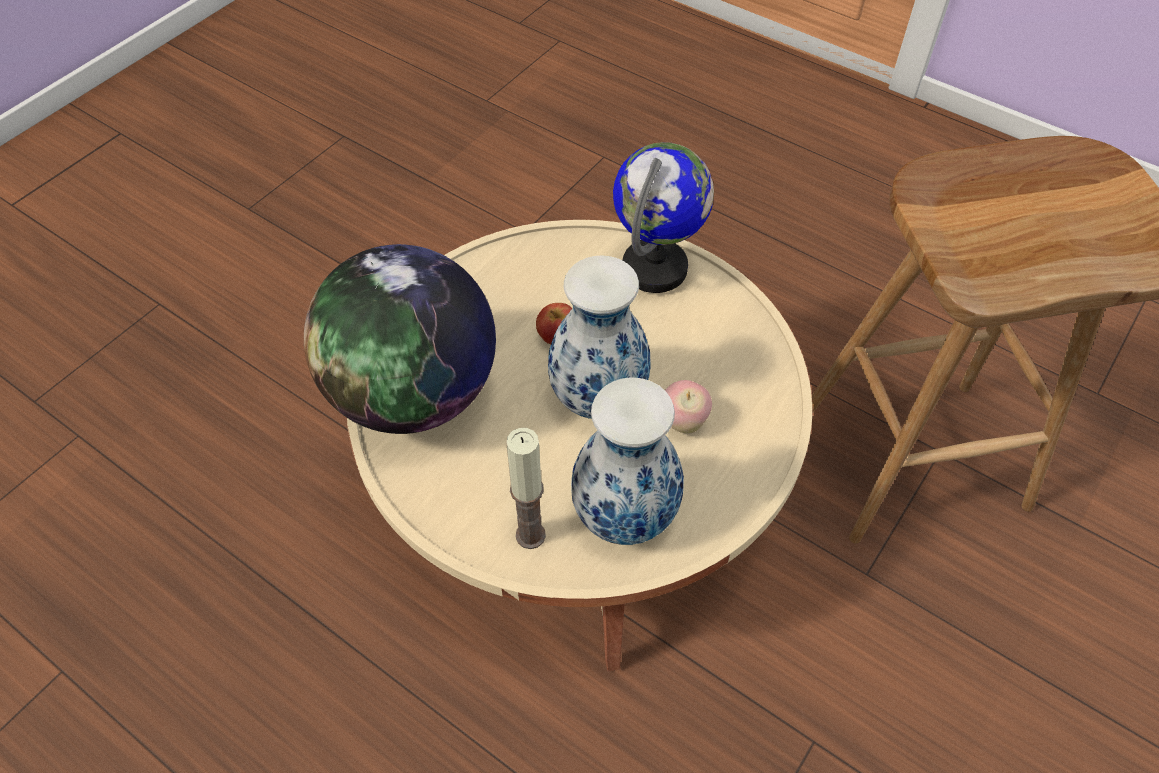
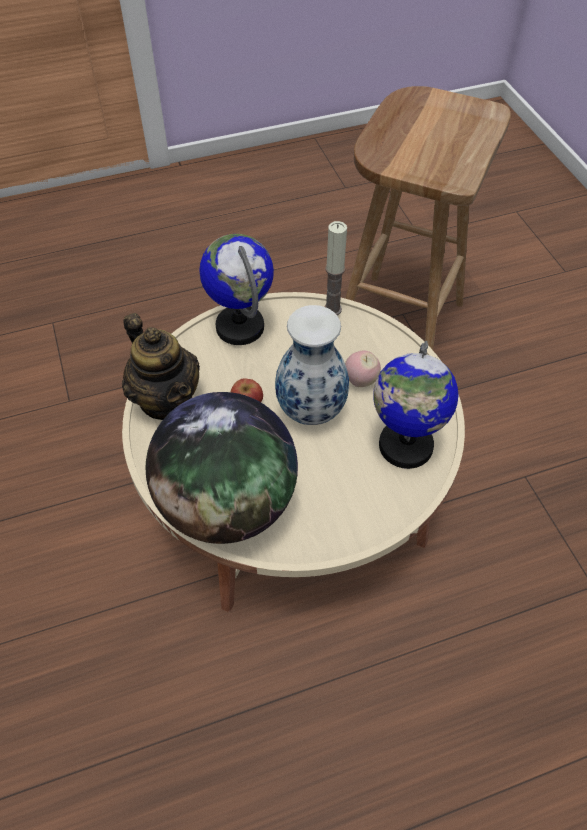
camera: 55 degrees left, 0 degrees up
(503, 269) = (167, 400): none -> teapot
(530, 535) = (383, 499): candle -> candle (332, 309)
(624, 518) = (405, 446): vase -> globe

